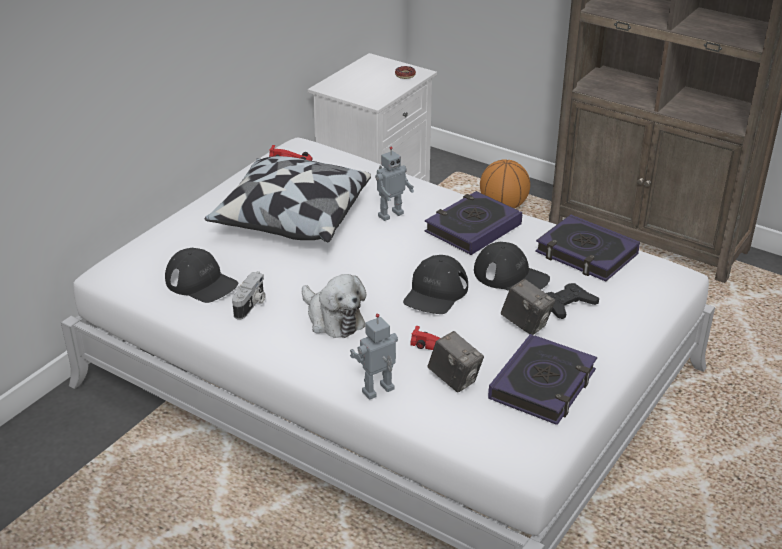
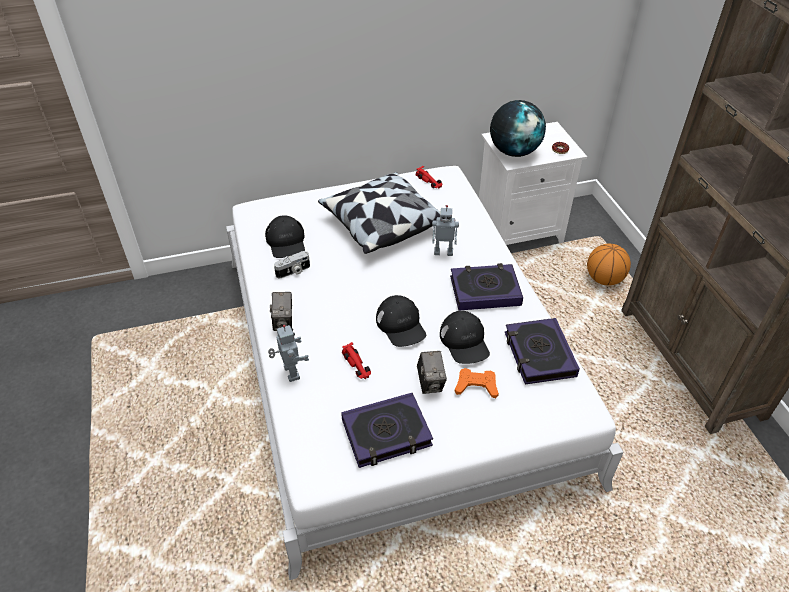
camera: 40 degrees right, 10 degrees up
(333, 319) = (323, 307): plush toy -> none
(363, 92) = (514, 152): none -> globe
(379, 392) = (290, 373): toy robot -> toy robot turned 60 degrees clockwise
(435, 293) = (401, 325): black cap -> black cap turned 90 degrees counterclockwise
(454, 379) = (340, 393): camera -> camera (283, 322)
(567, 305) = (476, 386): black game controller -> orange game controller

